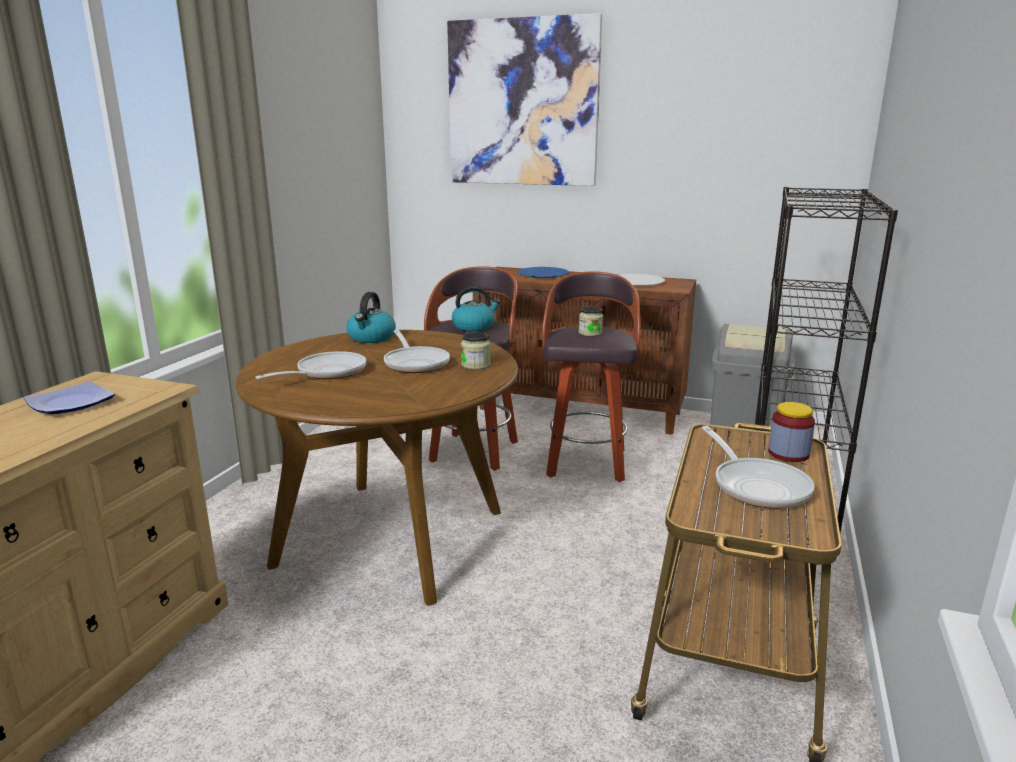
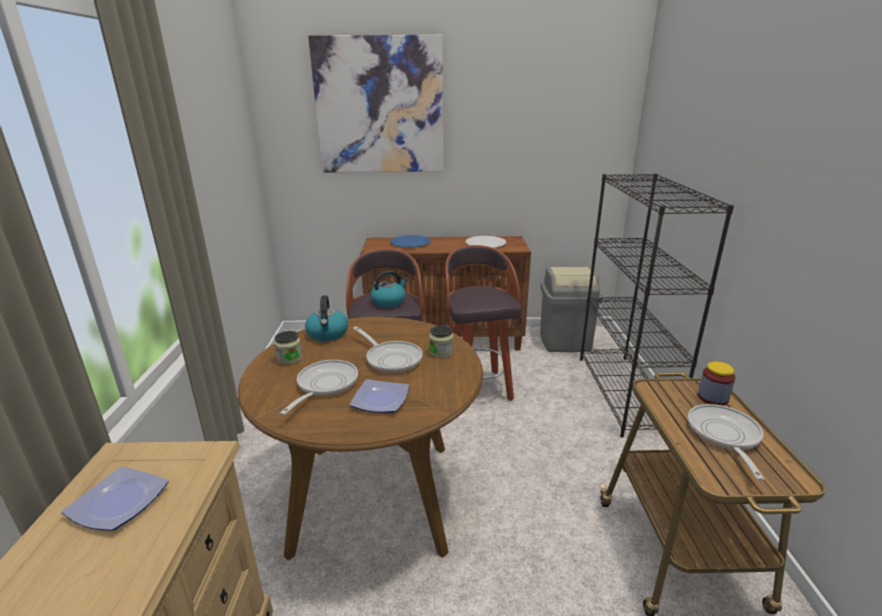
camera: 20 degrees left, 5 degrees up
(368, 389) = (379, 400): none -> plate
(590, 333) = (481, 296): jar -> jar (289, 358)
(757, 486) = (724, 436): frying pan -> frying pan turned 135 degrees counterclockwise

